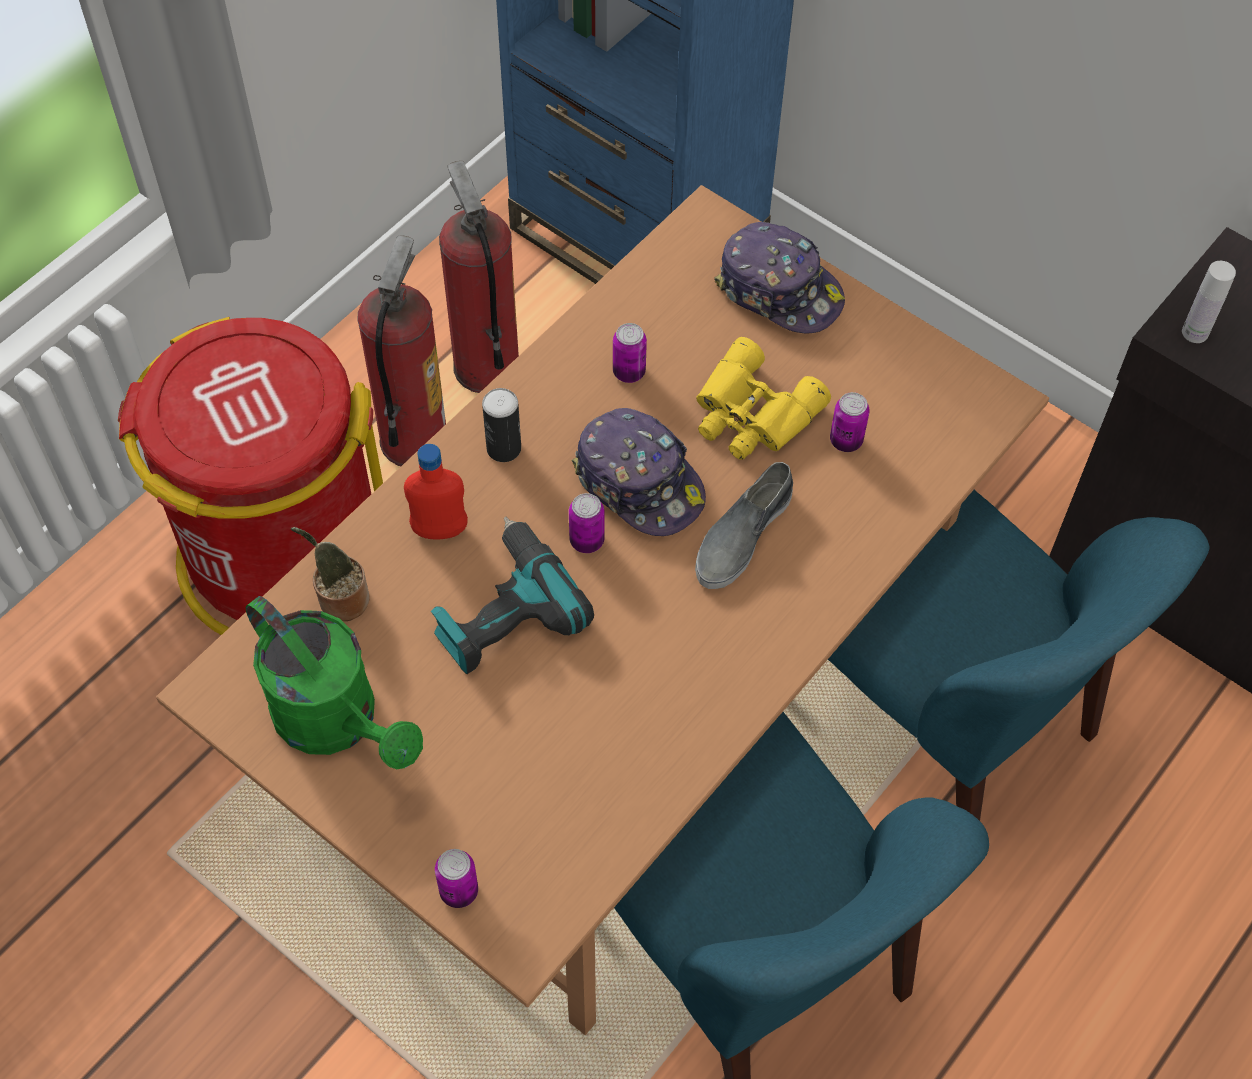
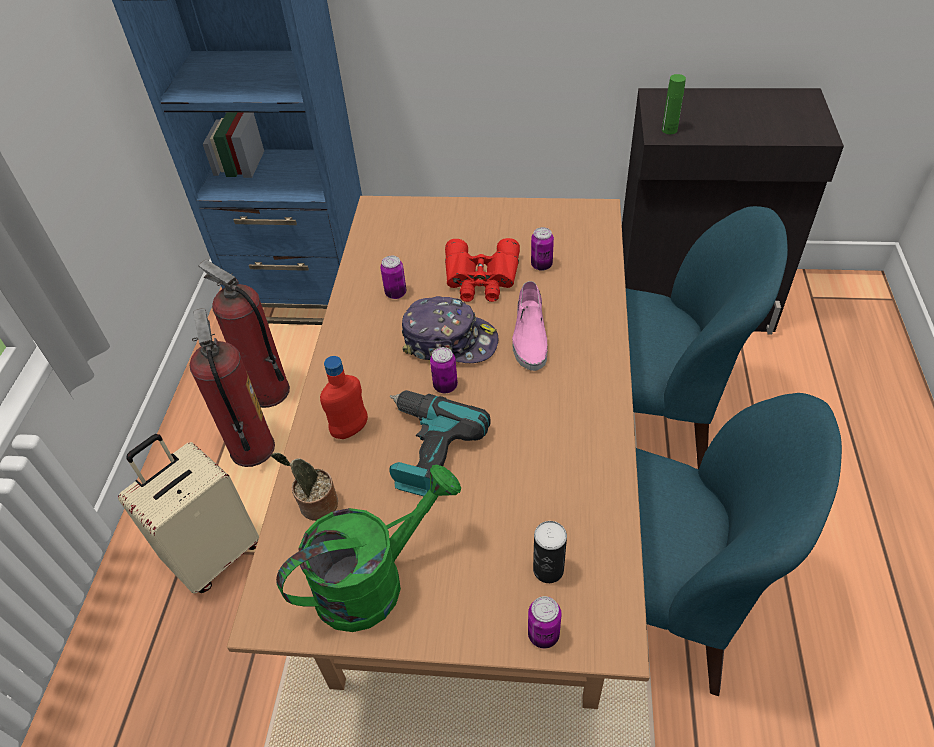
camera: 30 degrees left, 10 degrees down
(283, 557) = (215, 554): red trash can -> beige suitcase
(338, 722) = (374, 580): green watering can -> green watering can turned 45 degrees counterclockwise
(504, 448) = (354, 366): can -> can (548, 569)
(742, 535) = (529, 335): grey shoe -> pink shoe
(752, 415) = (481, 278): yellow binoculars -> red binoculars
(779, 290) = (444, 219): cap -> none
(1195, 332) = (669, 130): white bottle -> green bottle

